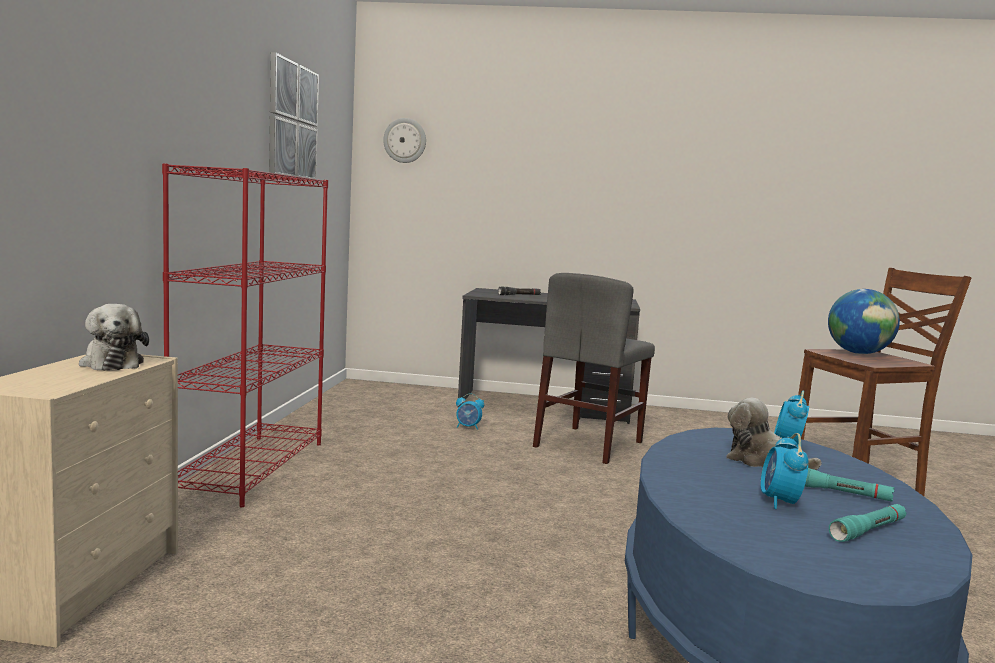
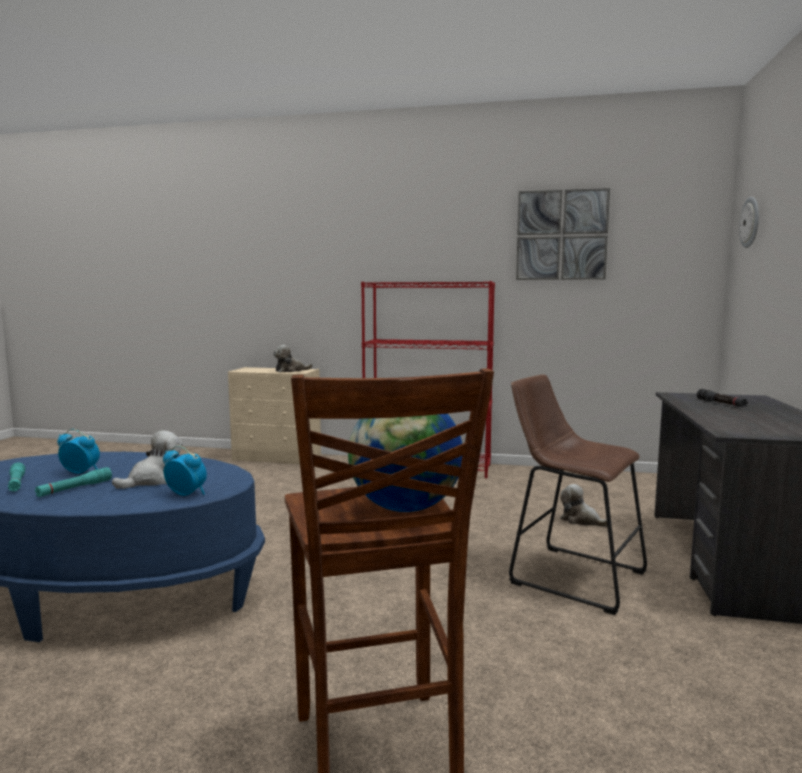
camera: 95 degrees right, 0 degrees up
(468, 427) = (581, 520): alarm clock -> plush toy
(589, 444) = (570, 575): grey chair -> brown stool

